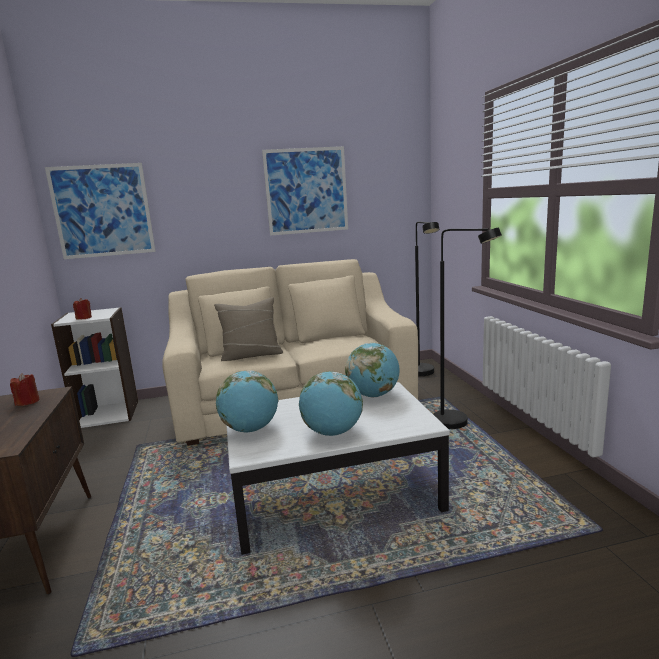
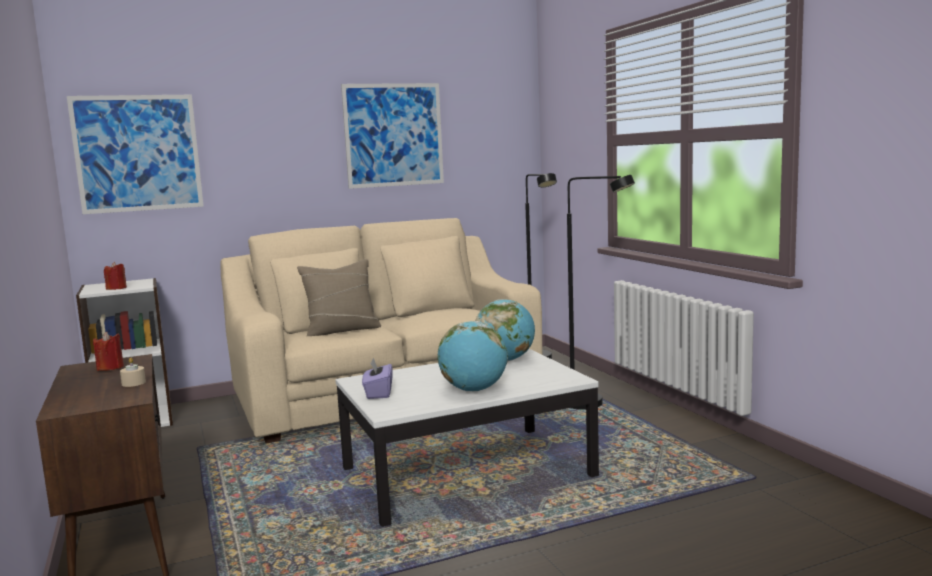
camera: 10 degrees left, 5 degrees down
(27, 424) = (133, 383): none -> beige candle
(250, 429) = (378, 393): globe -> purple tissue box

